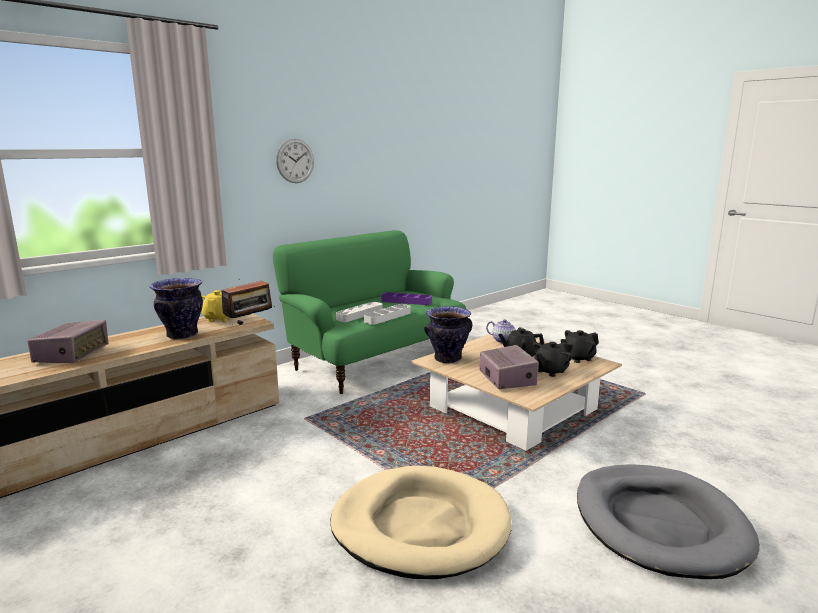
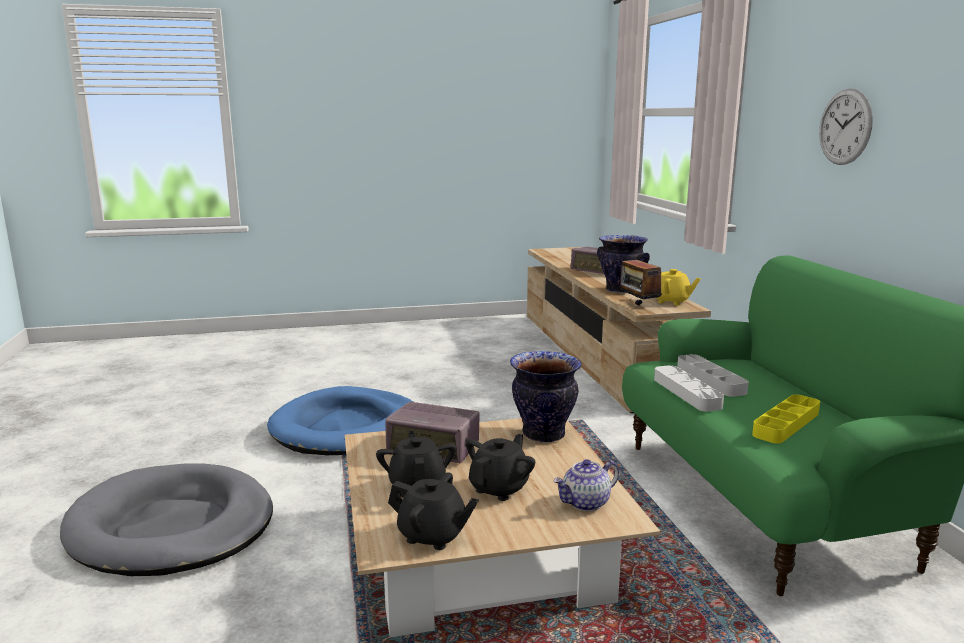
camera: 120 degrees right, 0 degrees up
(406, 301) = (786, 424): purple tray -> yellow tray
(420, 526) = (346, 427): beige dog bed -> blue dog bed
(577, 358) = (432, 535): black teapot -> black teapot turned 105 degrees clockwise

